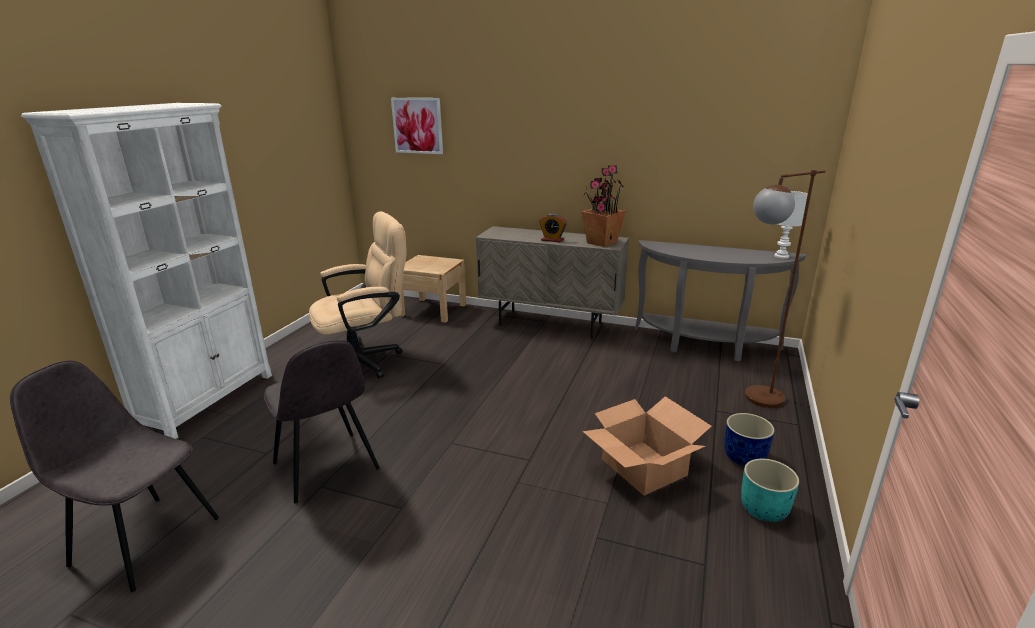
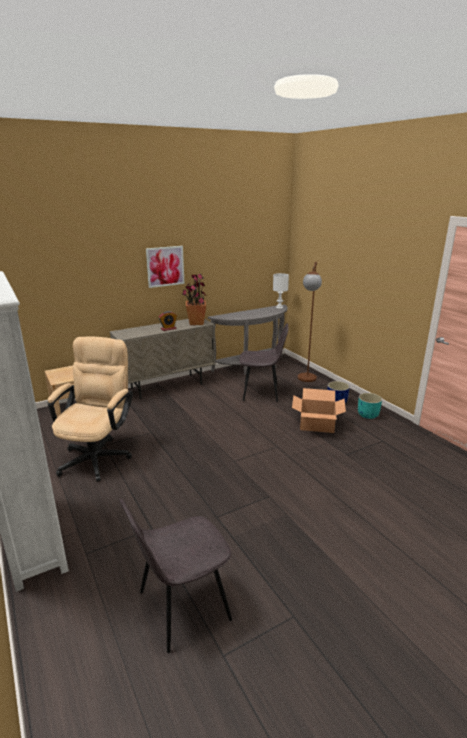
camera: 50 degrees left, 0 degrees up
(327, 468) = (201, 509): grey chair -> grey chair (262, 393)
(417, 125) = (34, 265): picture -> picture (165, 266)

